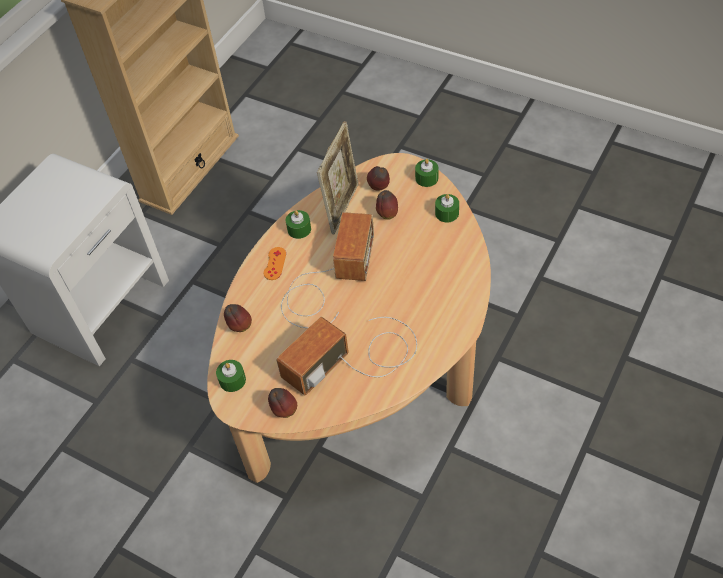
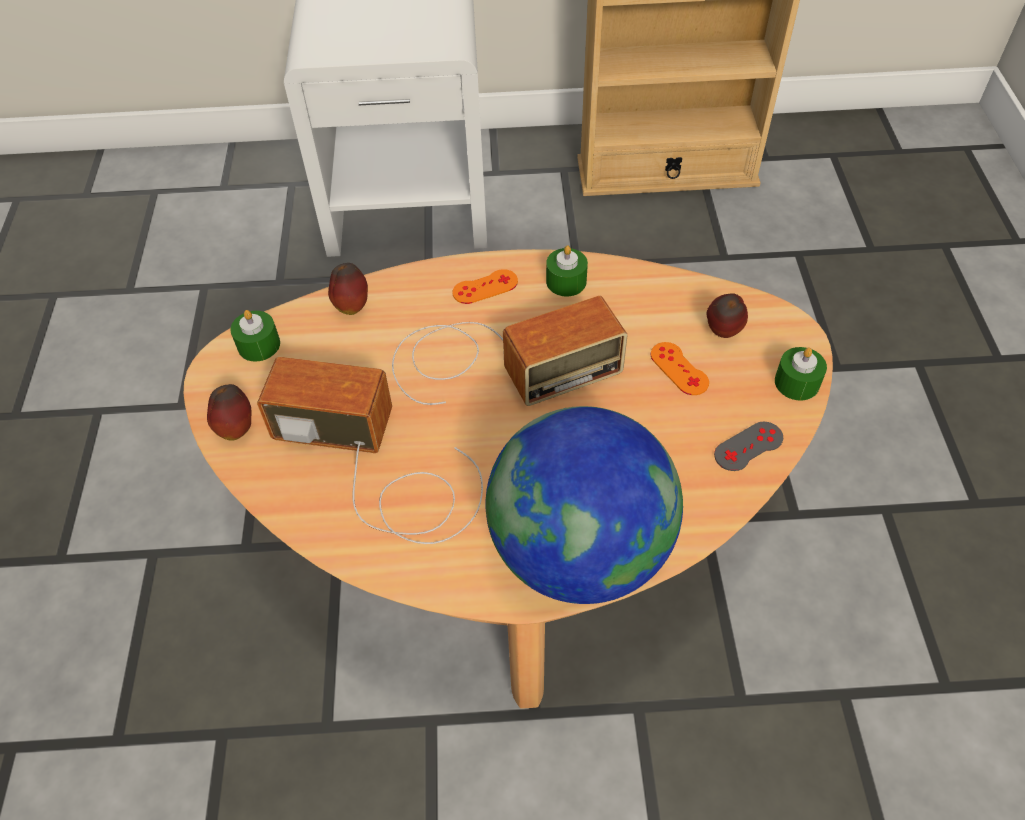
camera: 55 degrees right, 0 degrees up
(342, 207) = (647, 308): picture frame -> none
(387, 214) = (679, 369): apple -> orange game controller
(447, 213) = (748, 446): green candle -> grey game controller
(456, 299) = (579, 550): none -> globe

